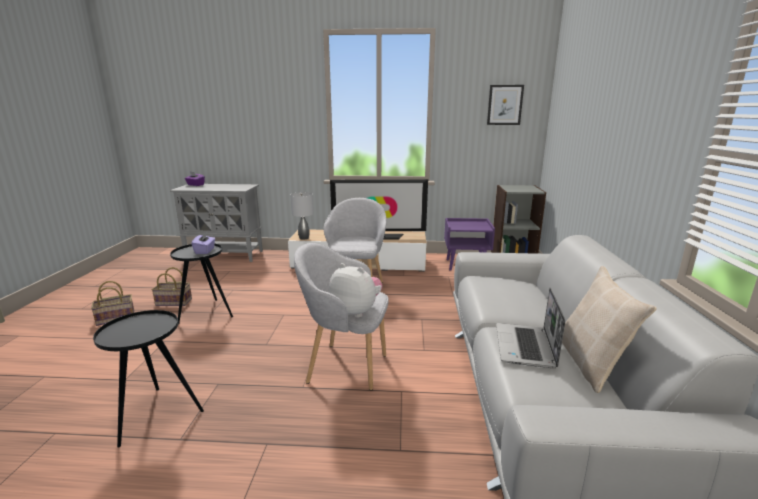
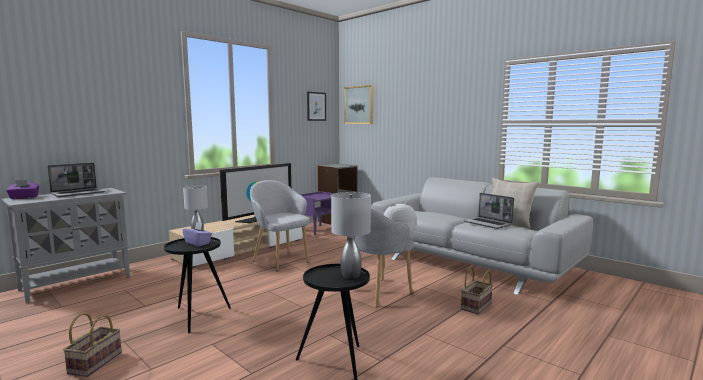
camera: 50 degrees left, 10 degrees down
(146, 334) = (351, 275): none -> grey table lamp
(172, 302) = (131, 327): basket -> basket (476, 306)
(225, 186) = (79, 193): none -> laptop
(563, 102) = (359, 105): none -> picture

